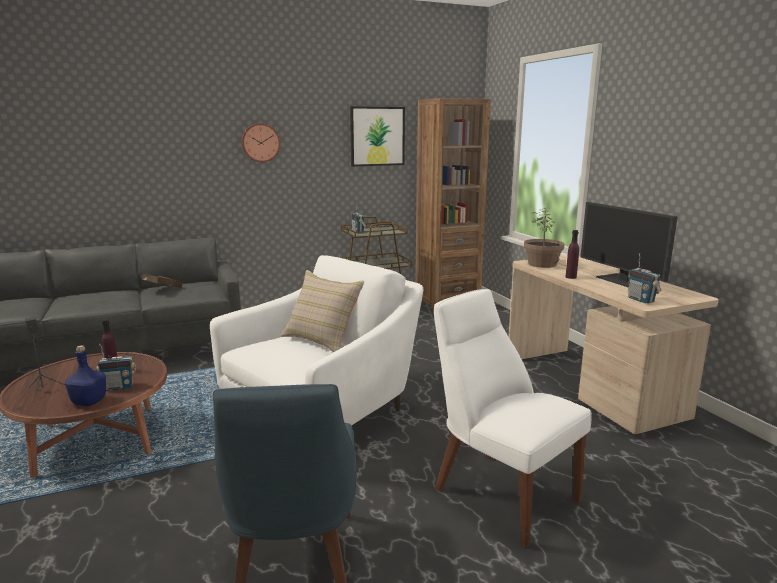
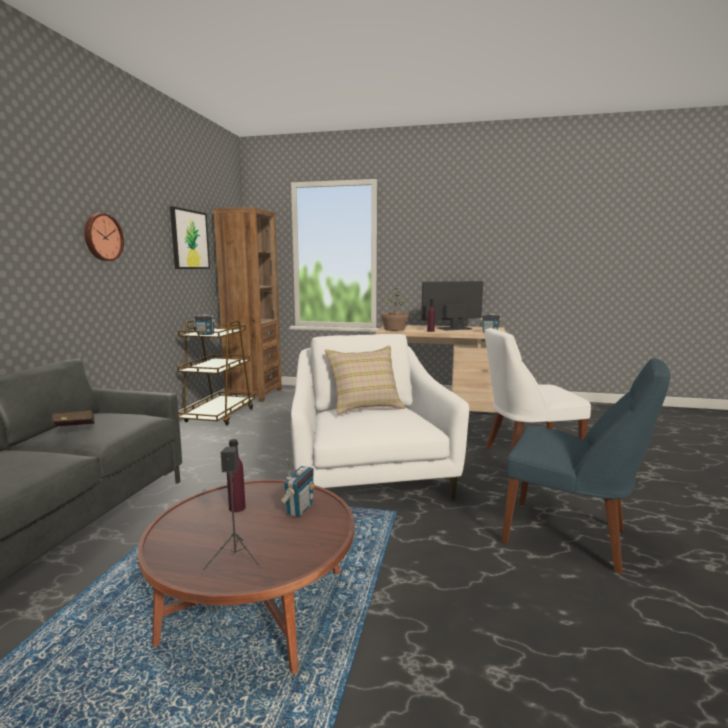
camera: 55 degrees left, 5 degrees down
(89, 402) = (317, 530): blue bottle -> none
(624, 281) = (453, 328): monitor -> monitor turned 150 degrees clockwise

